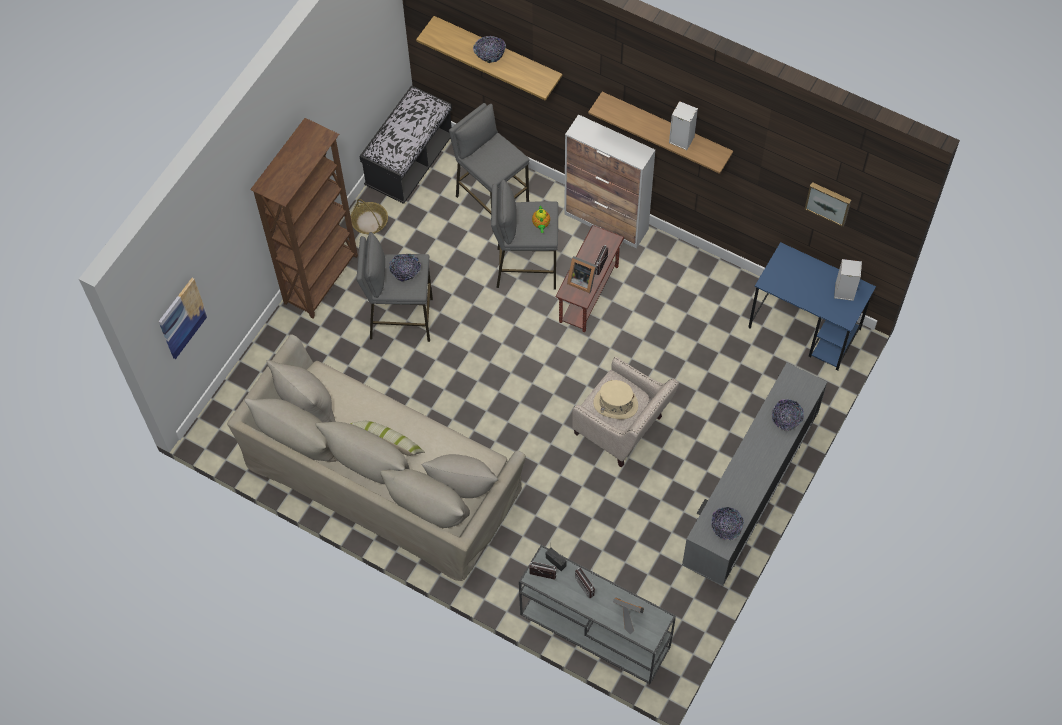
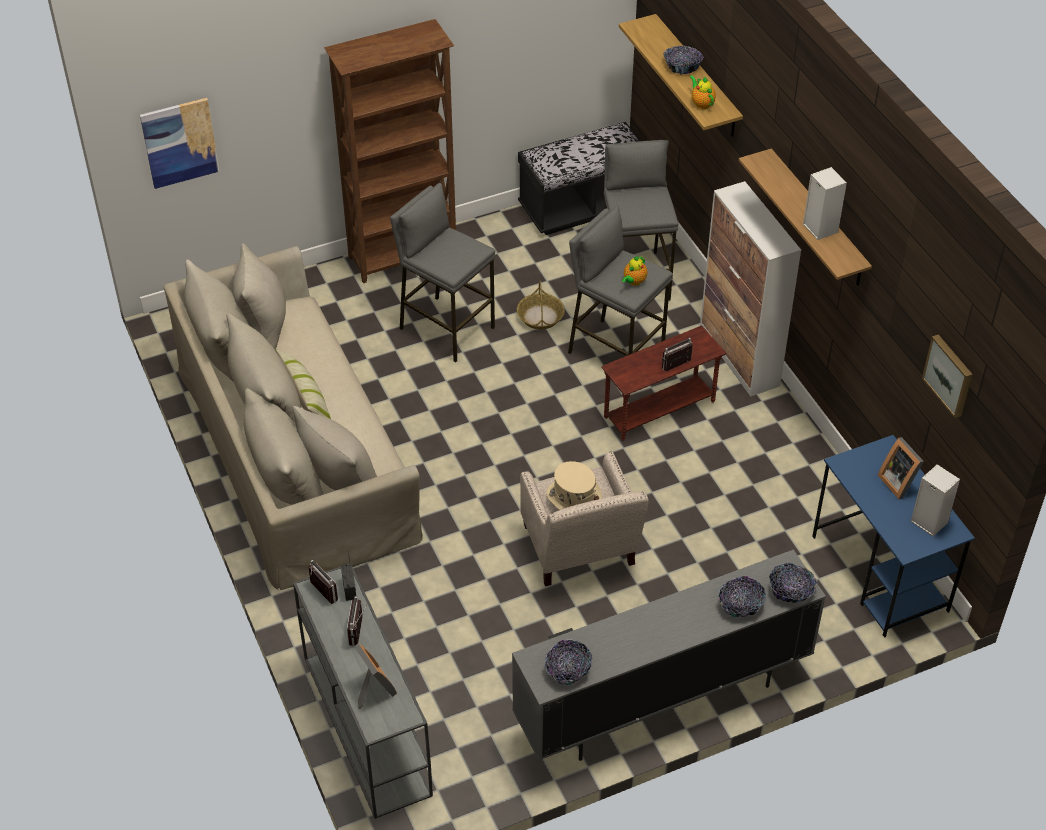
camera: 35 degrees right, 15 degrees down
(369, 222) = (495, 234): basket -> basket (540, 316)
(405, 271) = (456, 250): bowl -> bowl (791, 590)
(528, 79) = (701, 103): none -> teapot
(581, 280) = (642, 367): picture frame -> picture frame (899, 481)

